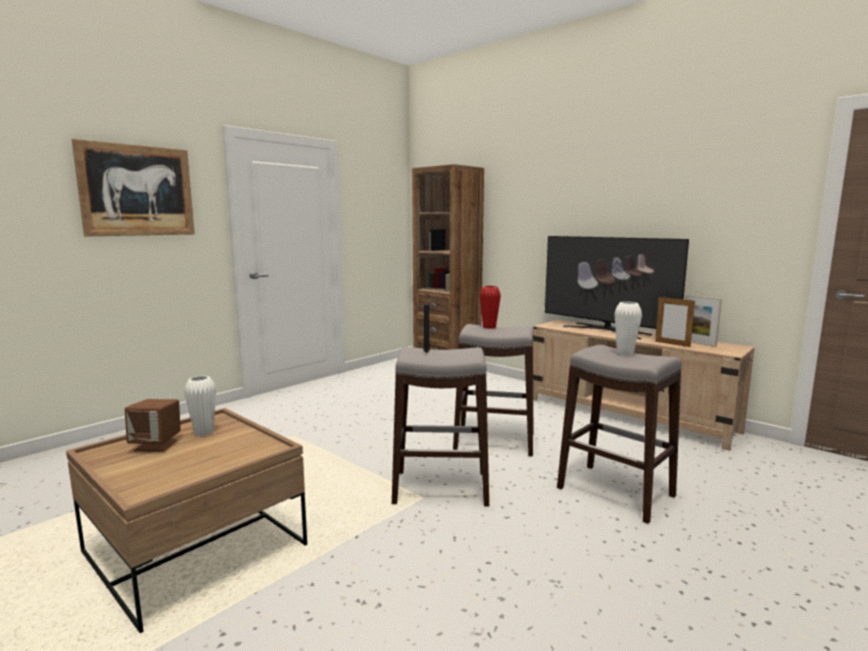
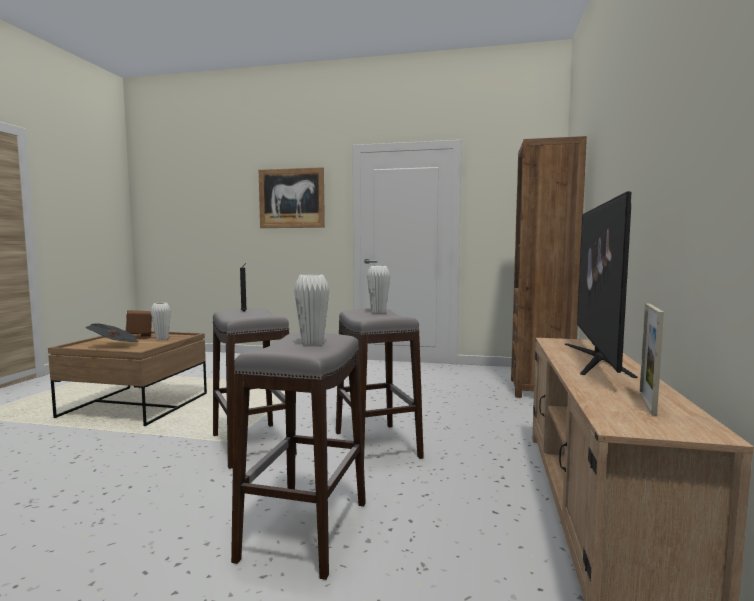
camera: 60 degrees right, 5 degrees down
(204, 462) = (115, 346): none -> newspaper
(489, 327) = (378, 312): red vase -> white vase
(672, 344) = (592, 390): picture frame -> none

